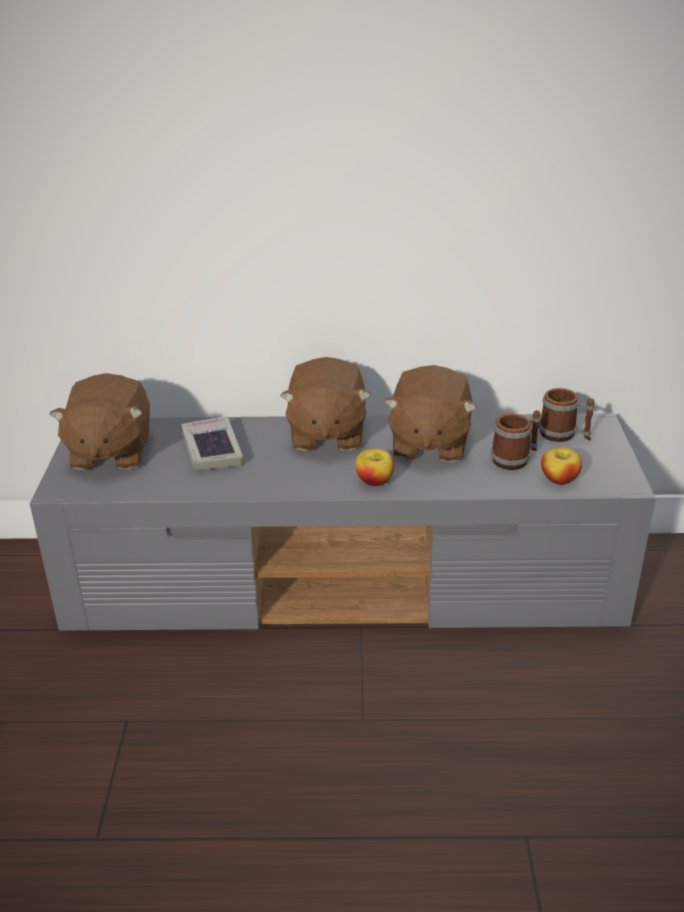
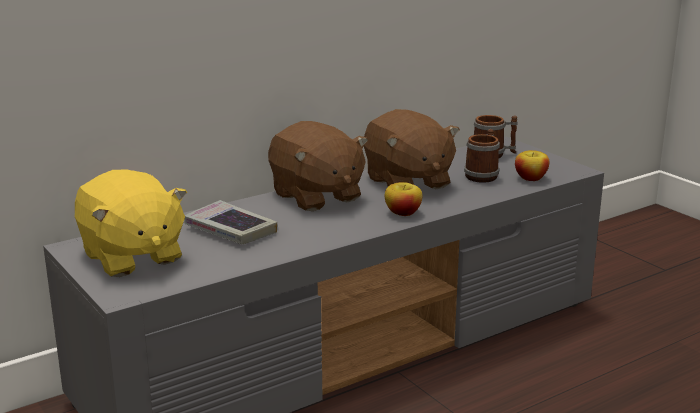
camera: 35 degrees left, 10 degrees down
(110, 453) = (131, 257): brown plush toy -> yellow plush toy

